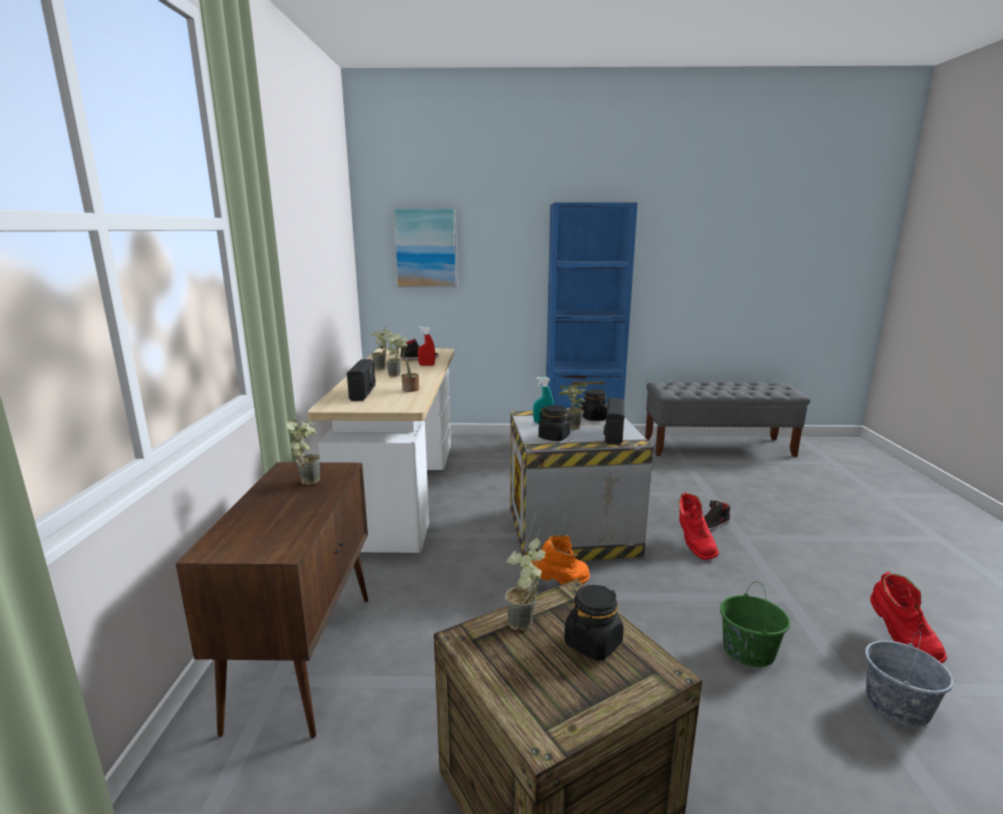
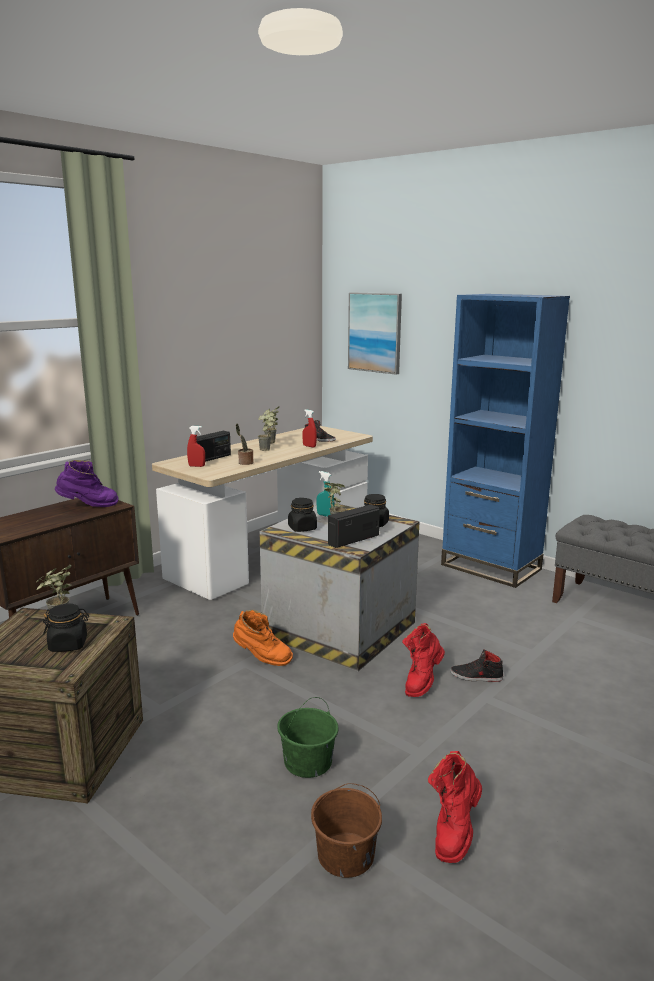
camera: 40 degrees right, 0 degrees up
(309, 479) = (88, 506): potted plant -> purple boot
(369, 403) = (196, 466): none -> red spray bottle
(897, 704) = (346, 855): grey bucket -> brown bucket

